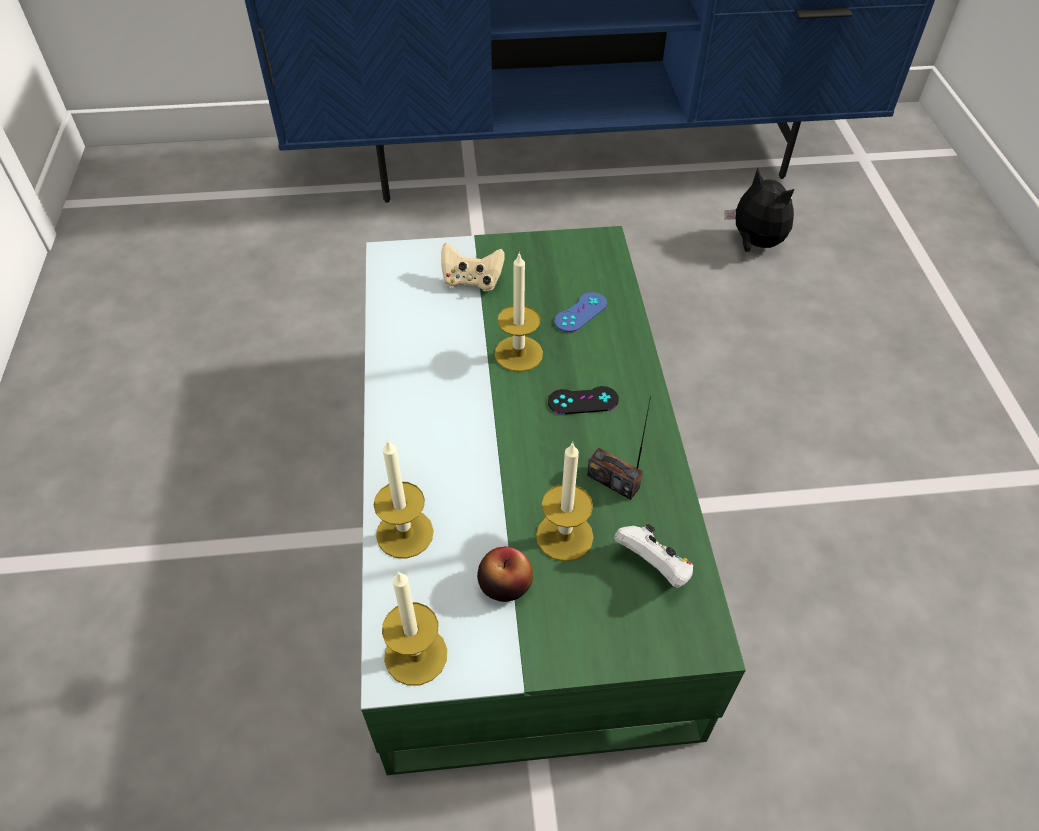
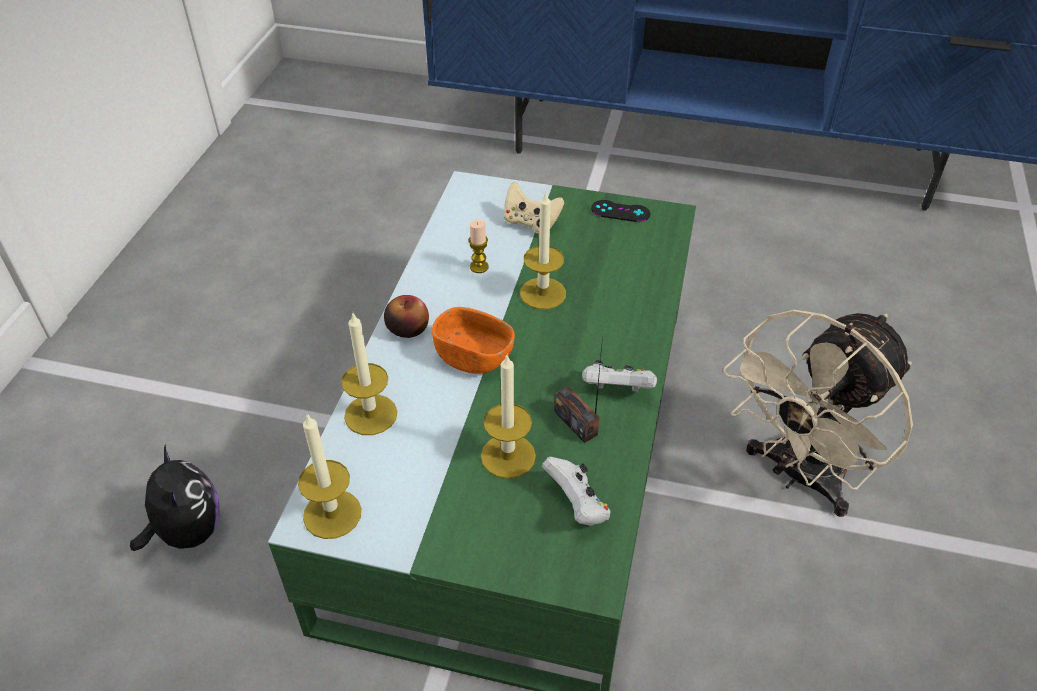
camera: 20 degrees right, 5 degrees down
(441, 341) = (479, 267): none -> candle
(481, 440) = (474, 357): none -> orange bowl
(505, 584) = (435, 480): apple -> apple (407, 328)
(580, 312) = (618, 272): blue game controller -> none
(583, 401) = (582, 347): black game controller -> black game controller (620, 211)
(637, 436) = (617, 391): none -> white game controller
(754, 243) = (865, 265): plush toy -> plush toy (188, 531)
(780, 461) = (799, 476): none -> beige fan

